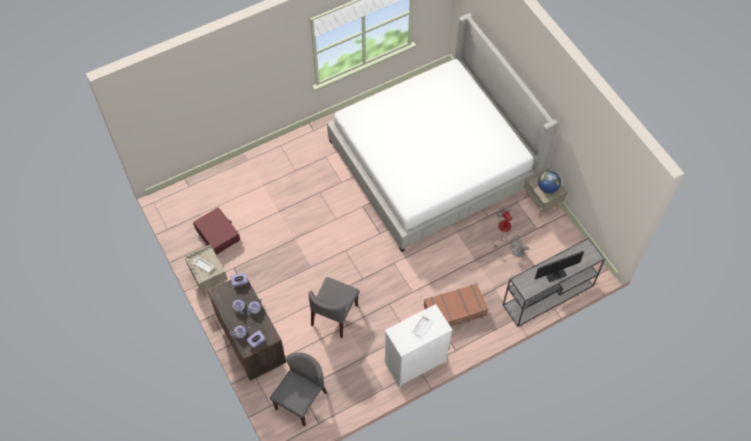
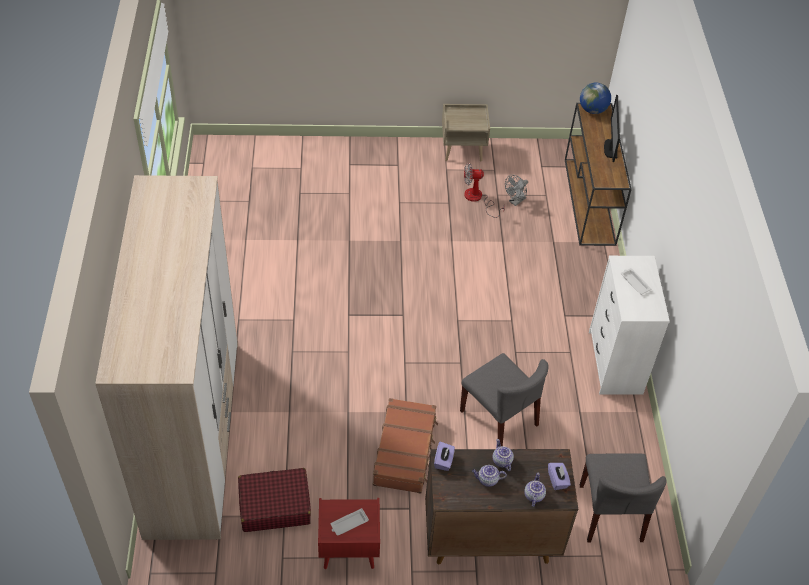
camera: 65 degrees left, 10 degrees down
(209, 280) = (348, 550): beige nightstand -> red nightstand
(239, 177) = (194, 436): none -> wardrobe
(301, 400) = (611, 513): grey chair -> grey chair turned 150 degrees counterclockwise
(433, 162) = (333, 216): bed -> none
(455, 311) = (563, 291): brown suitcase -> brown suitcase (405, 451)
(547, 188) = (470, 117): globe -> globe (592, 110)
(547, 296) = (589, 202): grey console table -> brown console table

